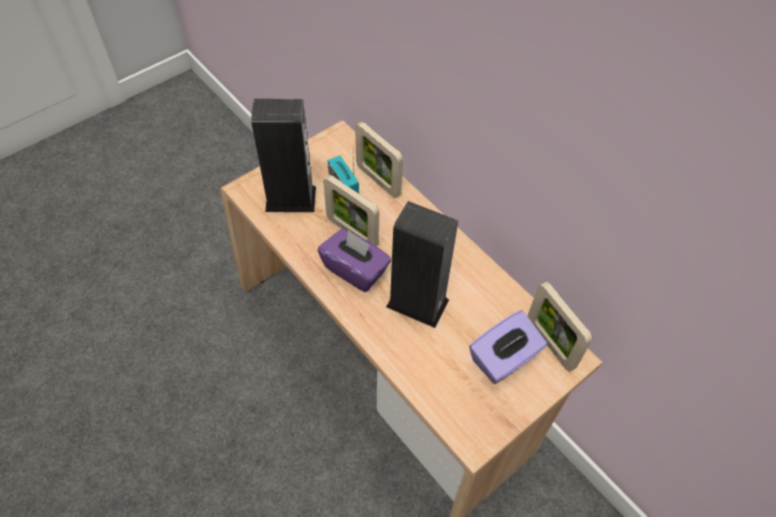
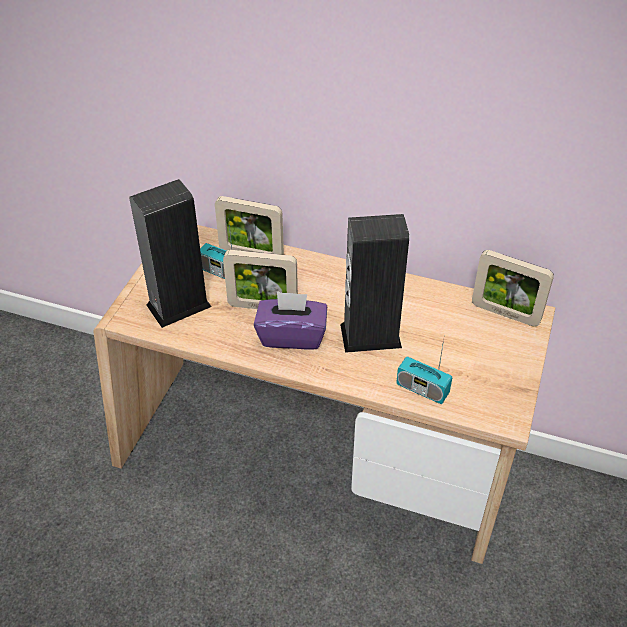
camera: 30 degrees left, 10 degrees down
(422, 374) = (422, 389): none -> radio
(504, 359) = (479, 343): purple tissue box -> none

